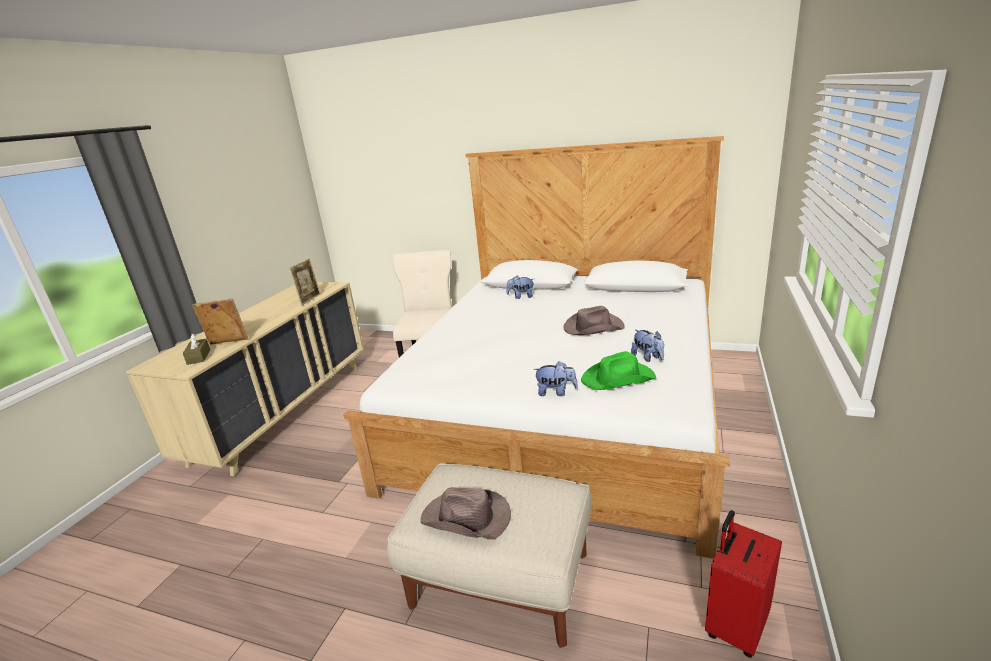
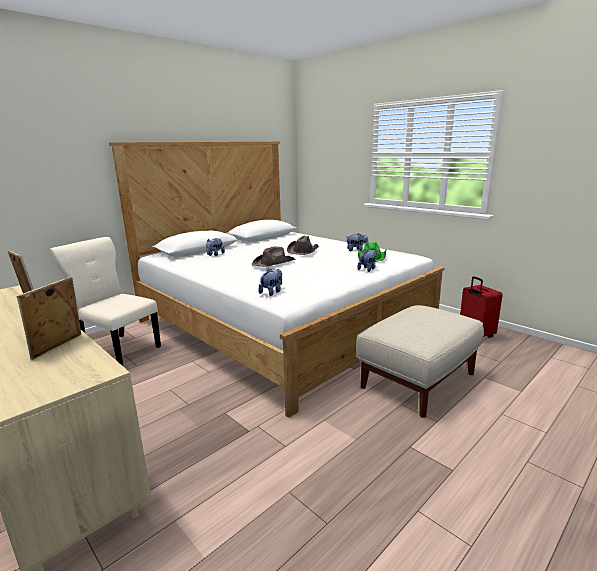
camera: 65 degrees left, 5 degrees down
(199, 357) = (66, 366): brown tissue box -> none
(410, 366) = (272, 292): none -> plush toy
(467, 518) = (434, 328): brown hat -> brown hat (274, 262)

